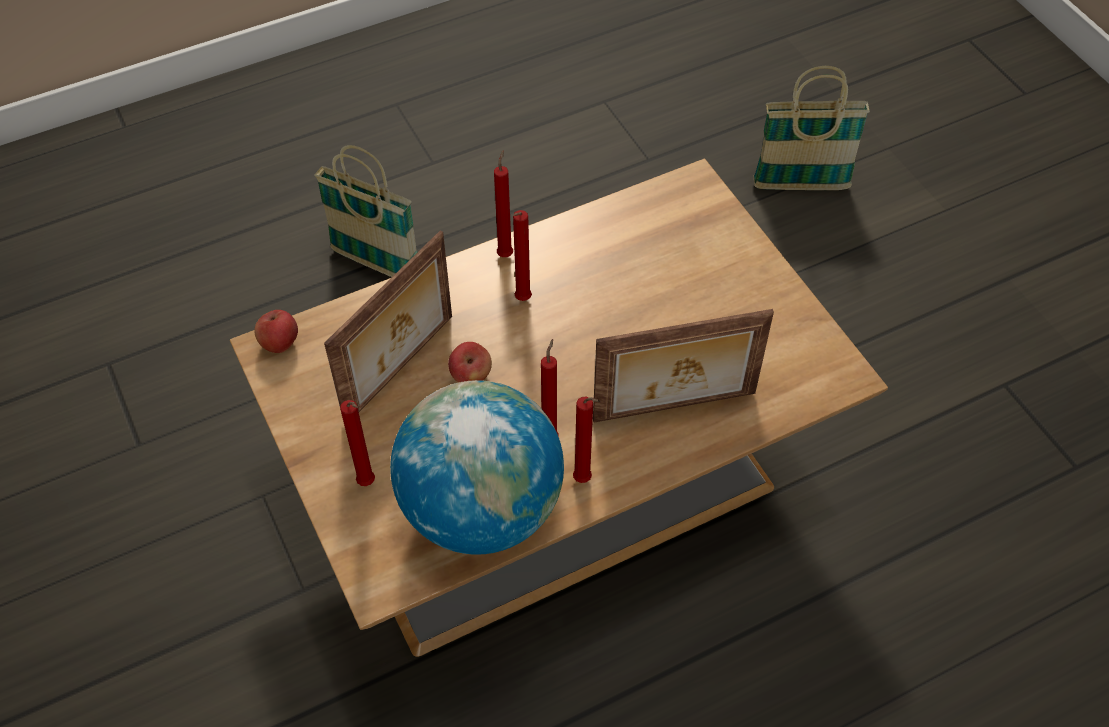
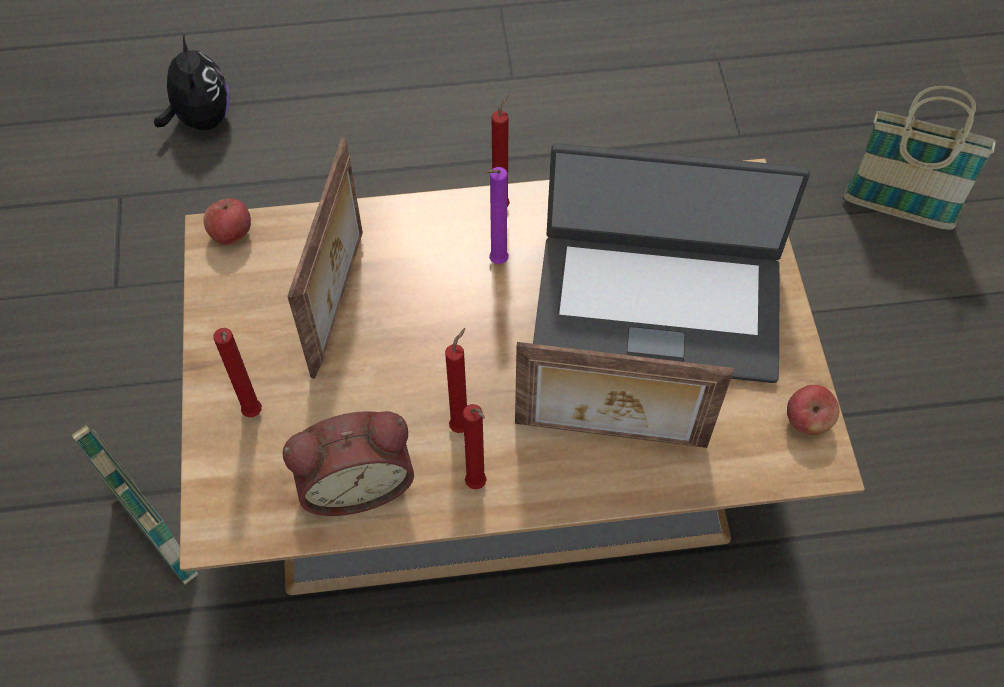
camera: 20 degrees right, 5 degrees up
(158, 273) = (201, 119): none -> plush toy
(376, 265) = (413, 170): basket -> basket (156, 535)
(402, 370) = (340, 301): picture frame -> picture frame turned 45 degrees counterclockwise
(471, 375) = (408, 329): apple -> apple (807, 421)
(481, 509) = (356, 481): globe -> alarm clock
(521, 300) = (496, 262): red candle -> purple candle
(668, 295) = (657, 304): none -> laptop

